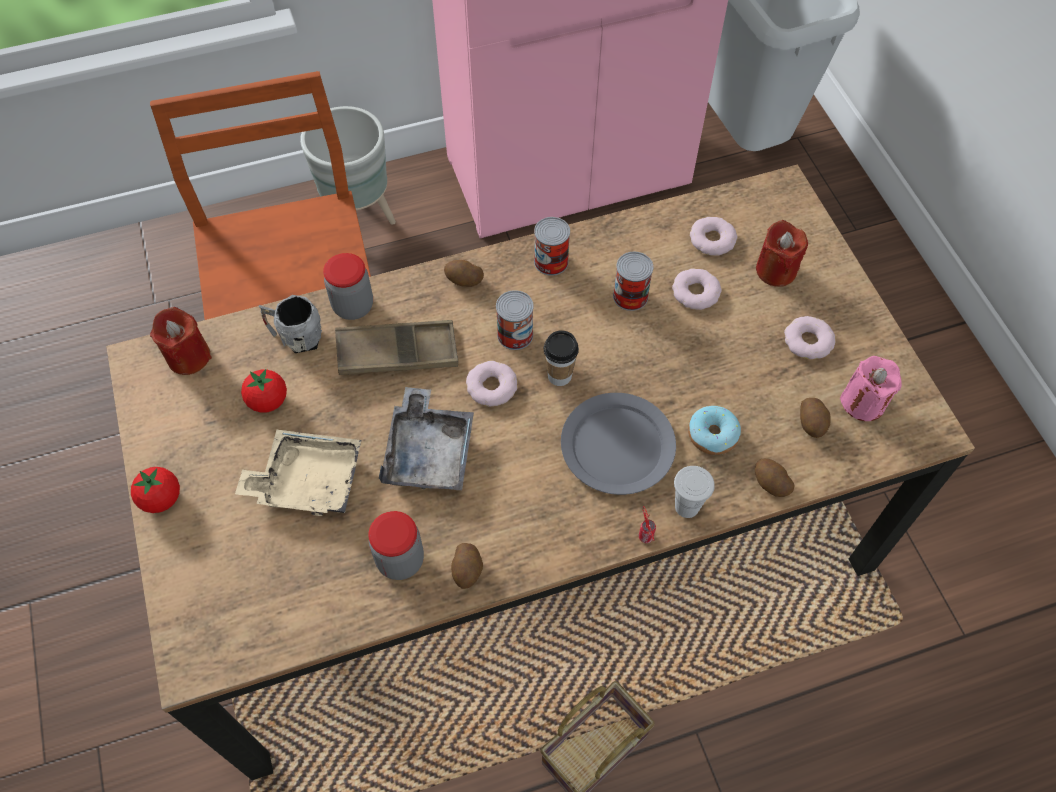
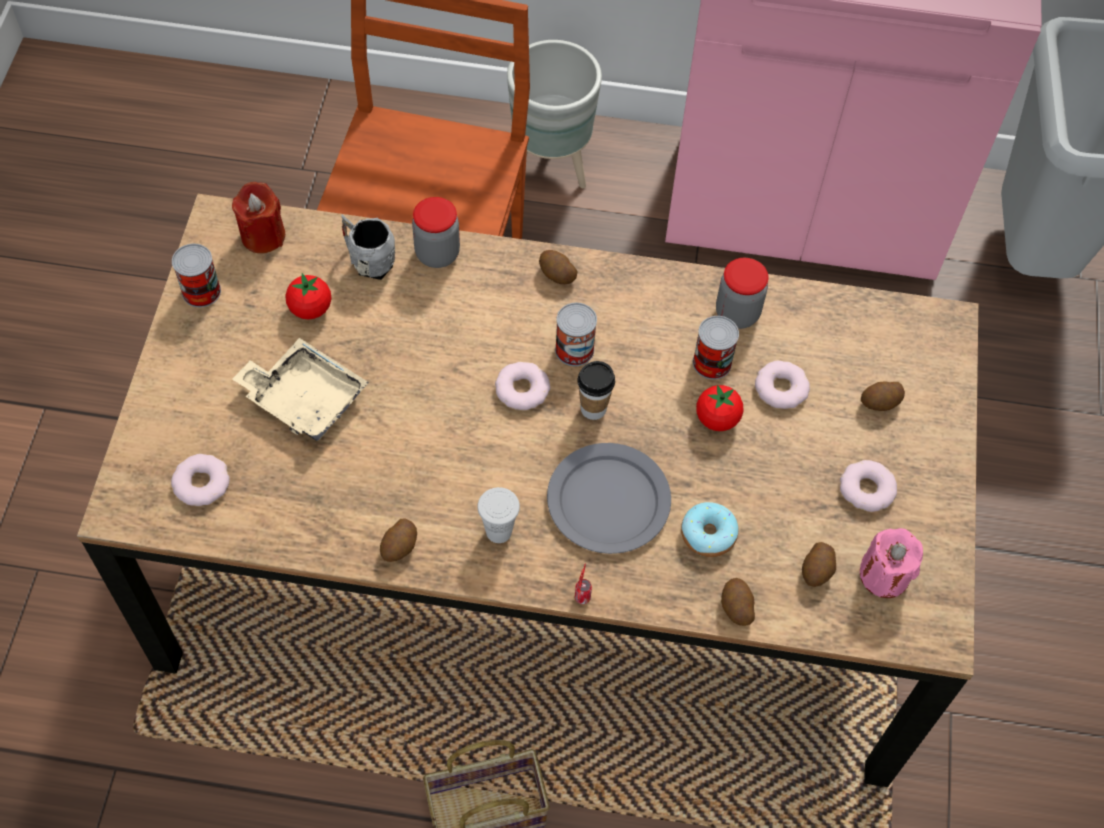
camera: 25 degrees right, 0 degrees up
(161, 498) = (171, 354): tomato -> tomato (717, 418)
(397, 353) = (453, 317): brown tray -> none
(400, 560) = (345, 508): jar -> jar (737, 313)
(429, 452) = (428, 423): grey tray -> none
(551, 261) = (653, 293): can -> can (201, 291)
(687, 506) = (639, 589): white cup -> white cup (498, 531)
(711, 240) = (832, 342): donut -> donut (201, 483)
(776, 270) = (880, 403): red candle -> potato

